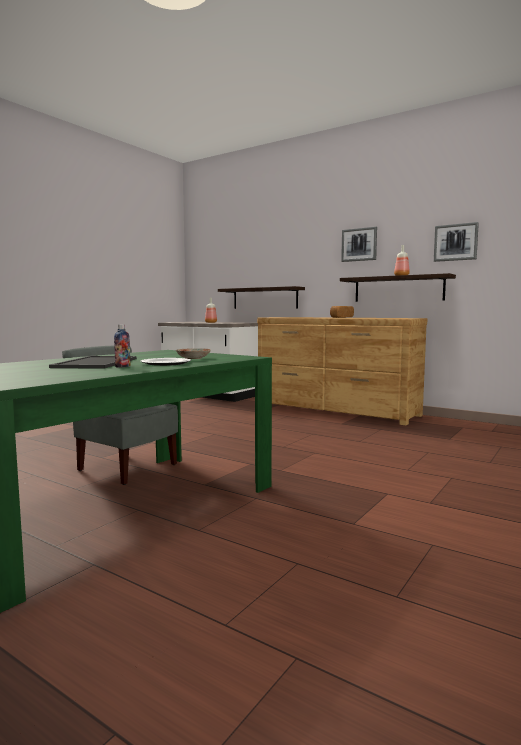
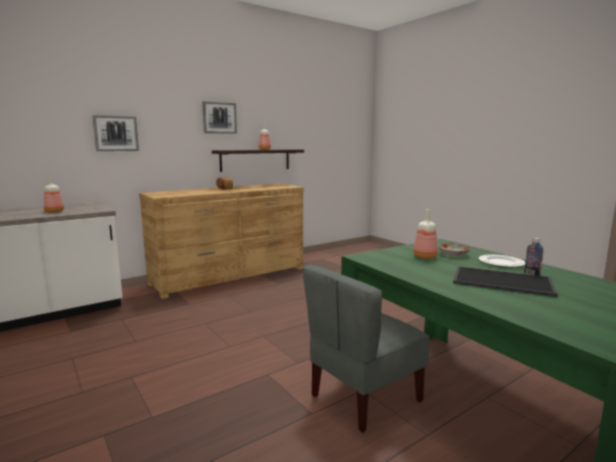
camera: 70 degrees left, 5 degrees up
(175, 356) = (425, 257): none -> bottle
(265, 298) = (106, 171): shelf -> none
(455, 242) = (292, 124): picture -> picture (116, 133)

